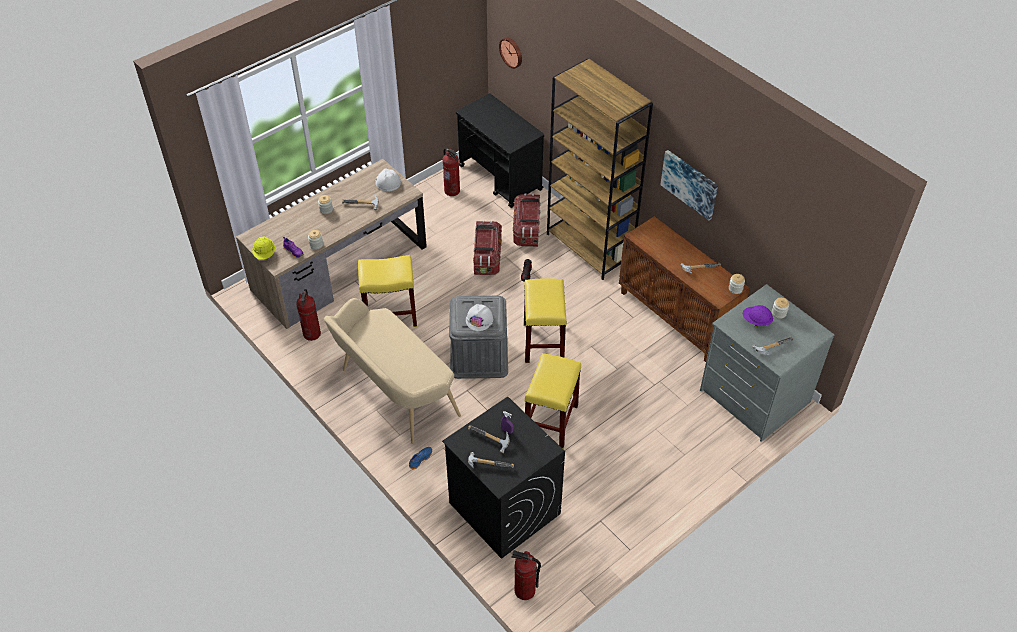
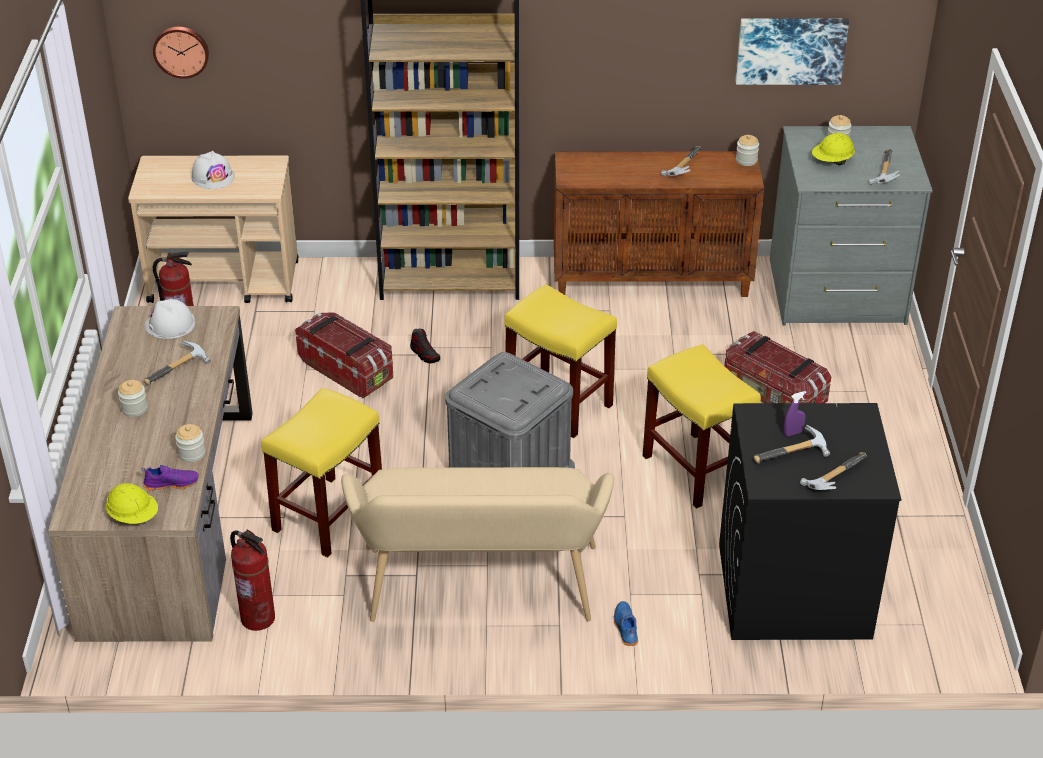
camera: 50 degrees left, 10 degrees down
(479, 319) = (522, 390): white hard hat -> white hard hat (213, 177)
(500, 178) = (225, 282): black cart -> beige cart
(525, 590) = (944, 645): fire extinguisher -> none
(527, 229) = (347, 310): storage box -> storage box (773, 395)
(690, 184) = (610, 57): picture -> picture (790, 49)
(756, 321) = (832, 161): purple hard hat -> yellow hard hat

